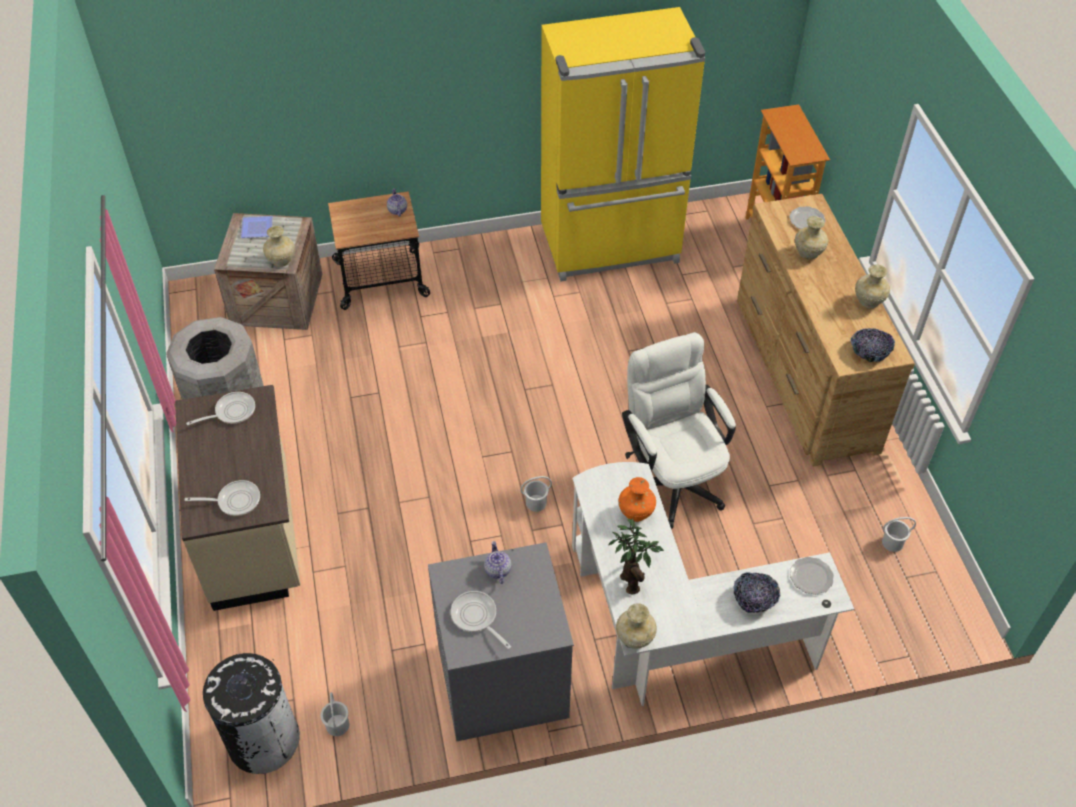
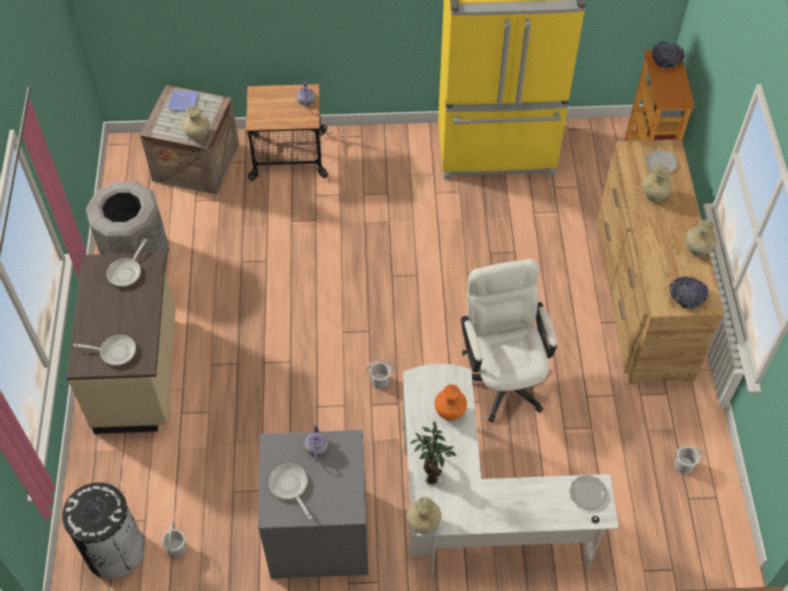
camera: 10 degrees right, 5 degrees up
(231, 412) = (126, 272): frying pan -> frying pan turned 135 degrees clockwise
(754, 599) = (534, 505): bowl -> bowl (666, 60)

